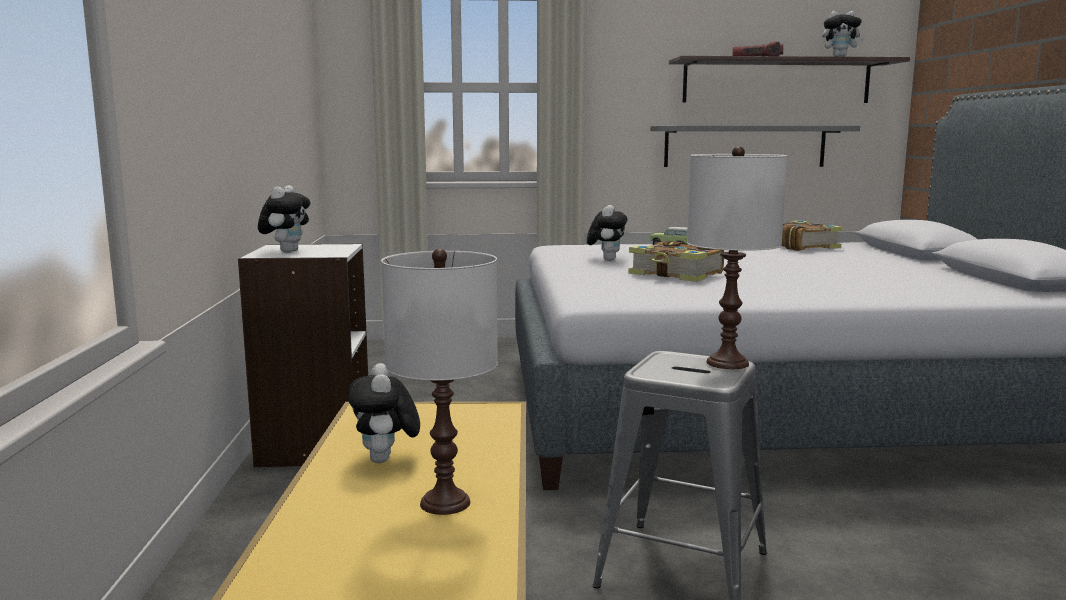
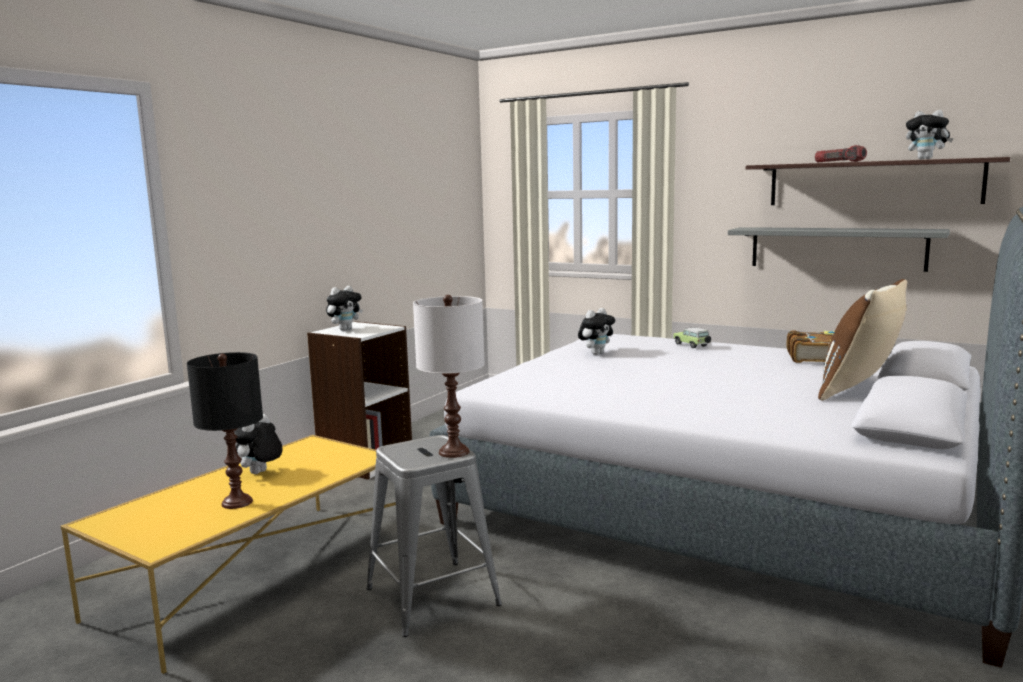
camera: 35 degrees right, 0 degrees up
(445, 503) = (237, 503): white table lamp -> black table lamp
(677, 275) = (603, 375): book -> none
(908, 263) = (860, 390): none -> brown pillow

